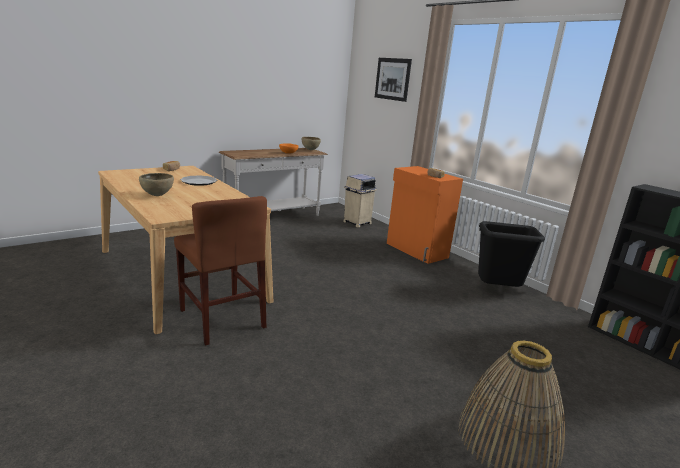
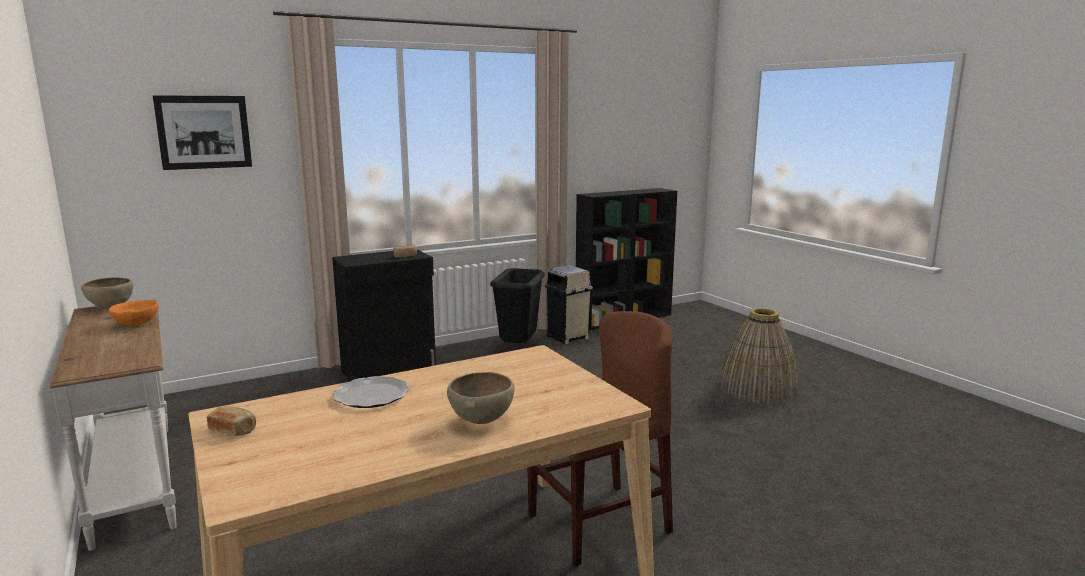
camera: 80 degrees left, 5 degrees down
(356, 223) = (241, 398): beige trash can -> beige trash can (567, 337)
(416, 251) = (390, 370): orange cabinet -> black cabinet

